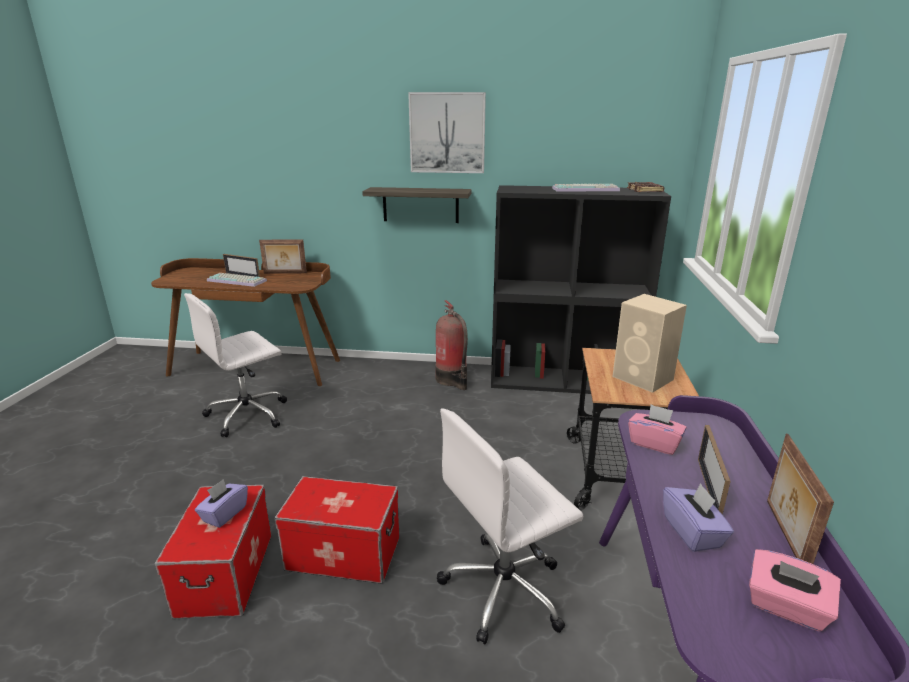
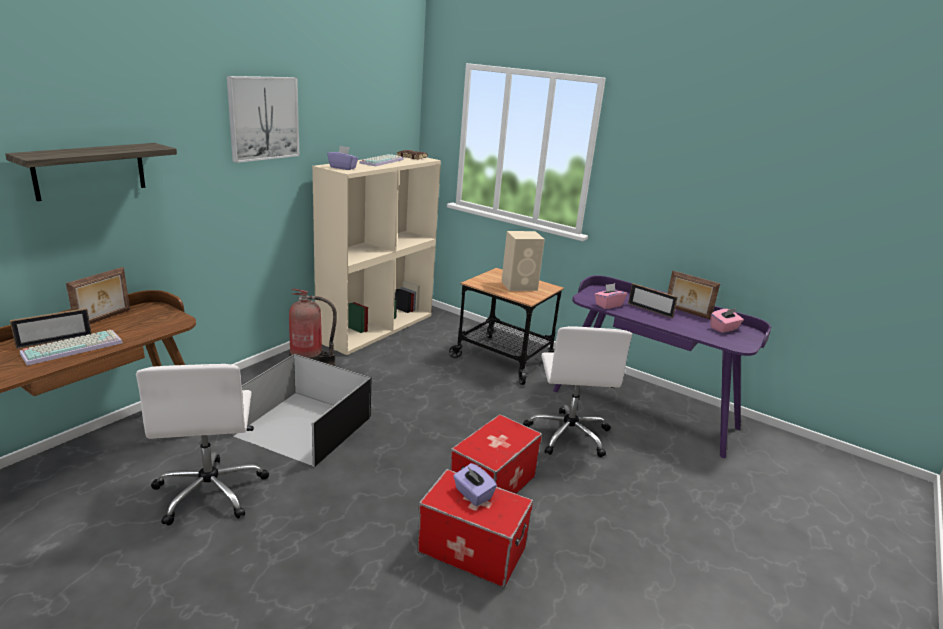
camera: 65 degrees left, 0 degrees up
(357, 413) = (302, 425): none -> black storage box
(420, 205) = (242, 196): shelf -> shelf (90, 170)
(564, 381) = (377, 327): black bookcase -> beige bookcase
(692, 532) = (678, 325): purple tissue box -> purple tissue box (343, 168)

